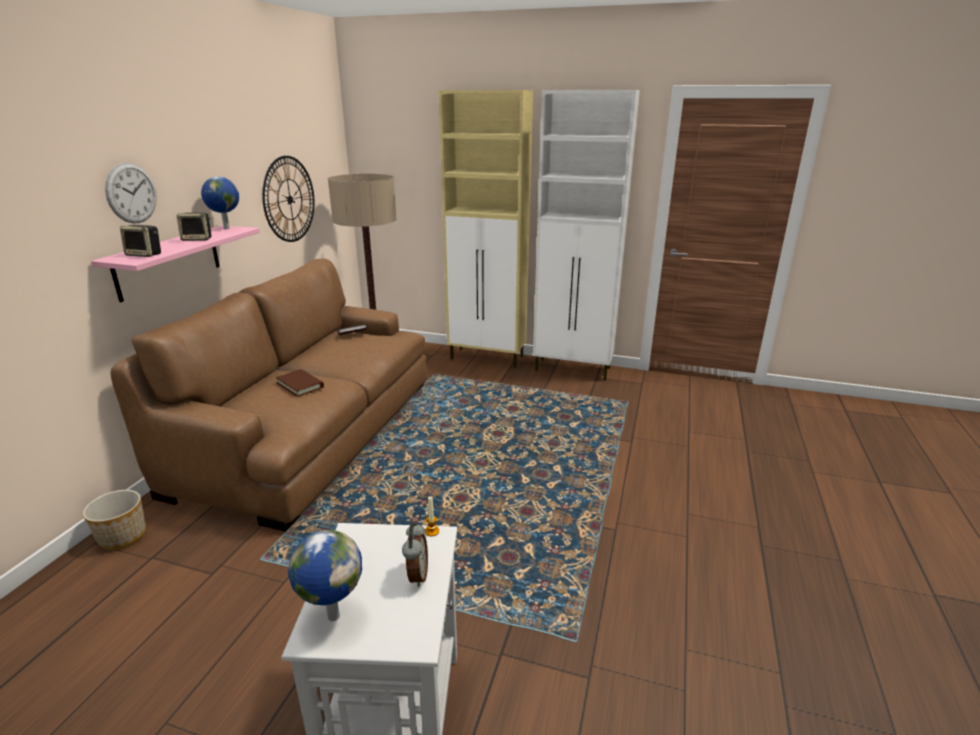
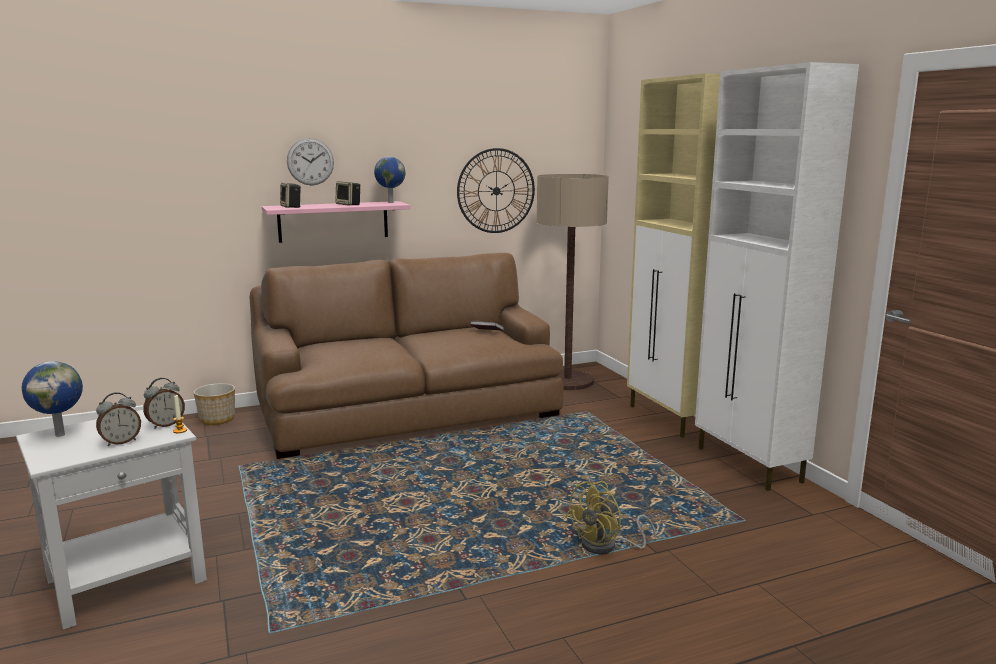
camera: 50 degrees right, 10 degrees down
(300, 385) = (372, 349): brown book -> none
(402, 536) = (165, 425): none -> alarm clock
(608, 453) = (606, 546): none -> yellow fan

